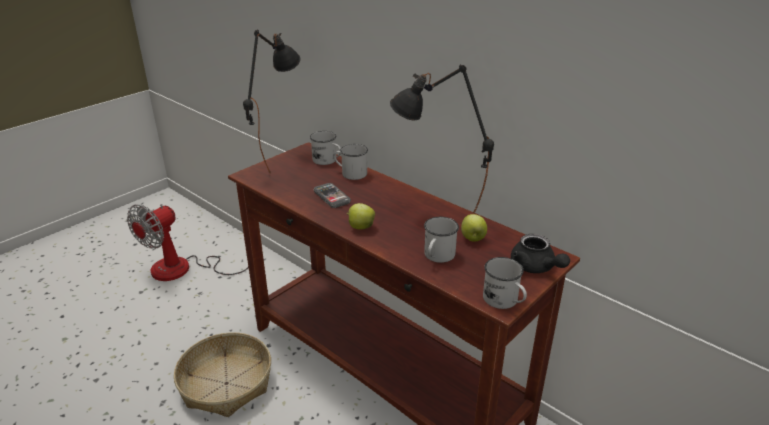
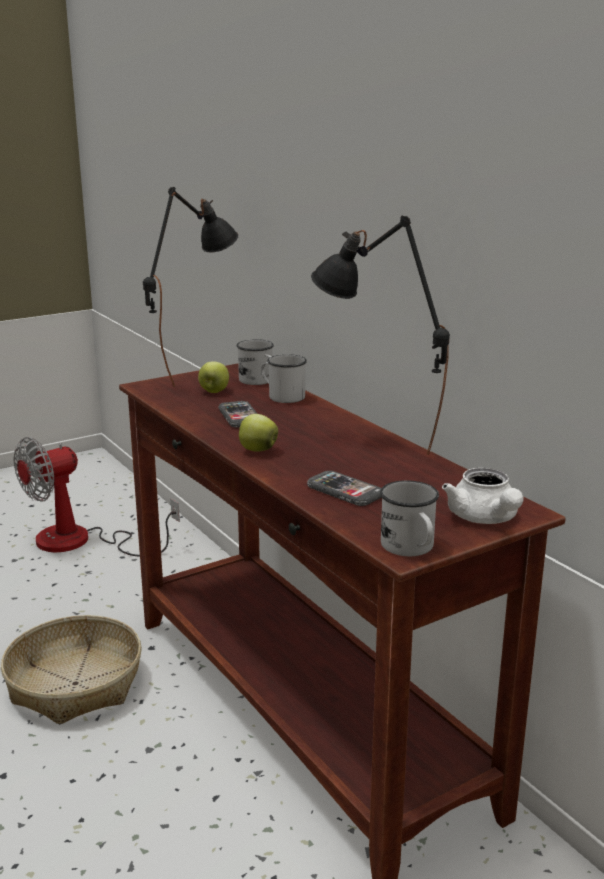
camera: 15 degrees right, 10 degrees down
(437, 256) = (344, 491): white mug -> phone
(473, 239) = (410, 478): apple -> apple (214, 391)
(535, 267) = (485, 519): black teapot -> white teapot

